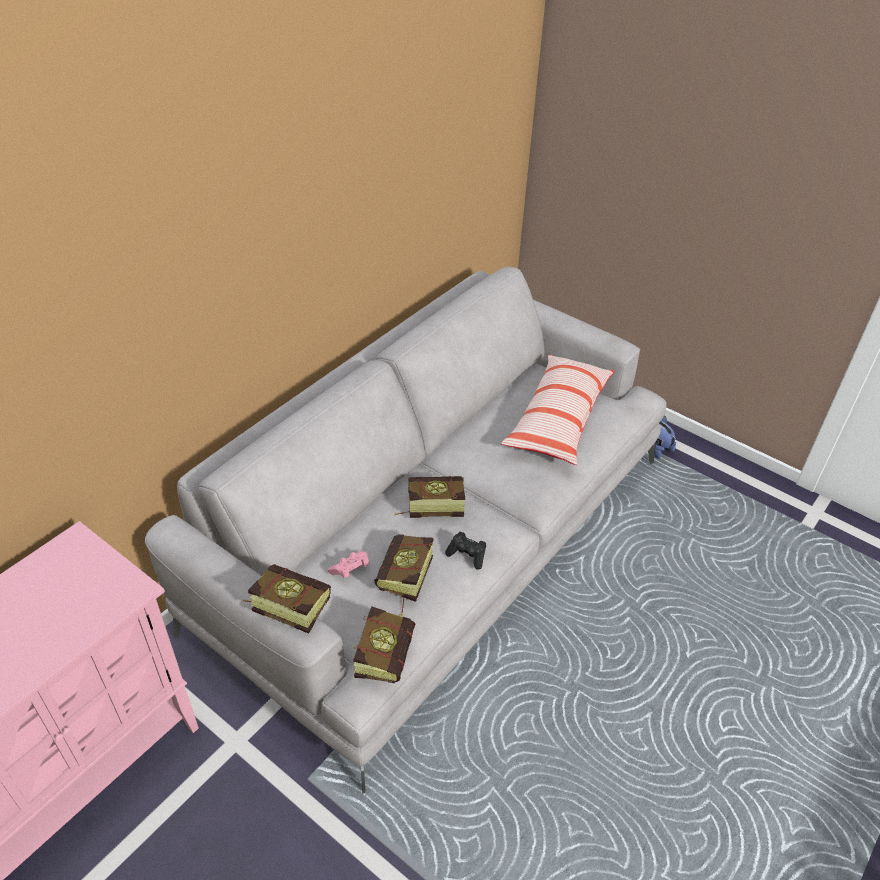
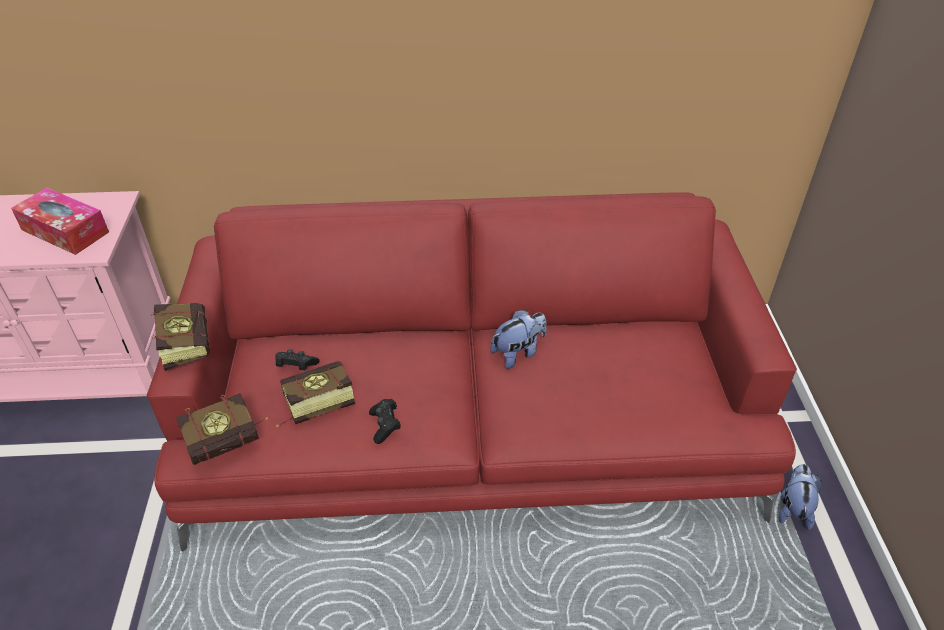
camera: 50 degrees right, 0 degrees up
(72, 597) = (65, 231): none -> tissue box
(350, 570) = (296, 366): pink game controller -> black game controller
(429, 507) = (414, 367): book -> none
(437, 539) = (472, 424): grey sofa -> red sofa
(475, 450) = (518, 353): none -> plush toy
(558, 419) = (632, 382): pillow -> none

